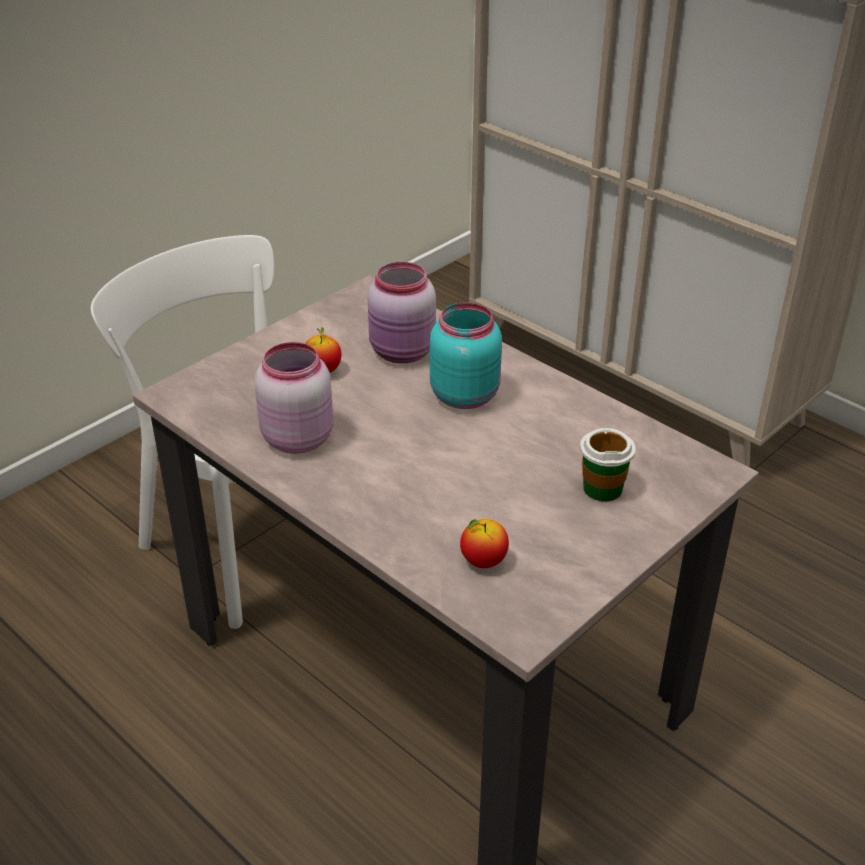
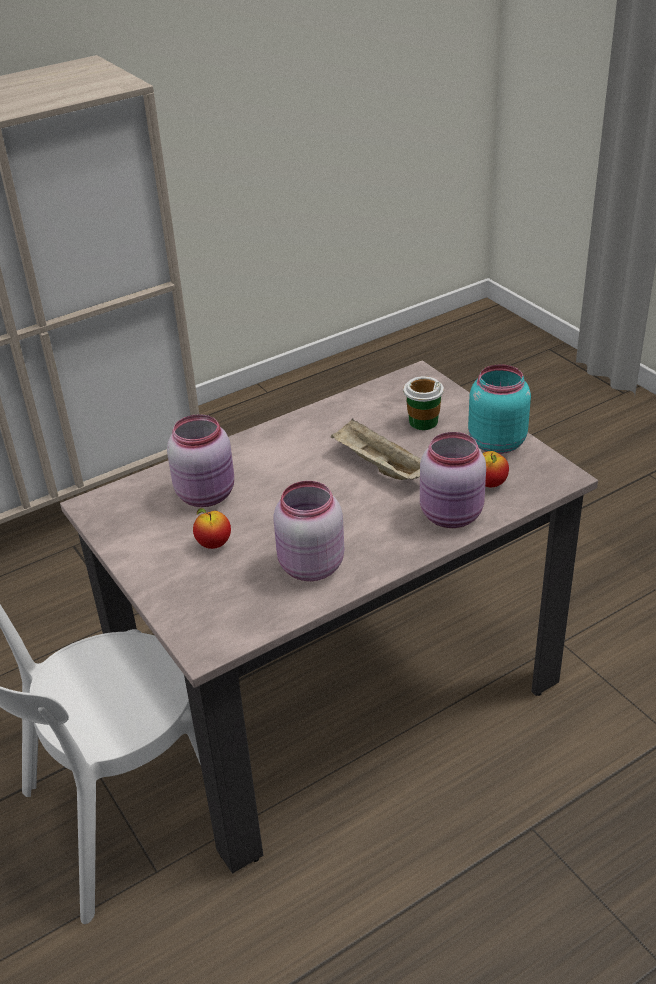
camera: 75 degrees left, 0 degrees up
(408, 534) = (452, 515): none -> pink jar
(465, 394) = (285, 468): turquoise jar -> turquoise jar (495, 442)
(491, 463) = (379, 466): none -> beige tray

